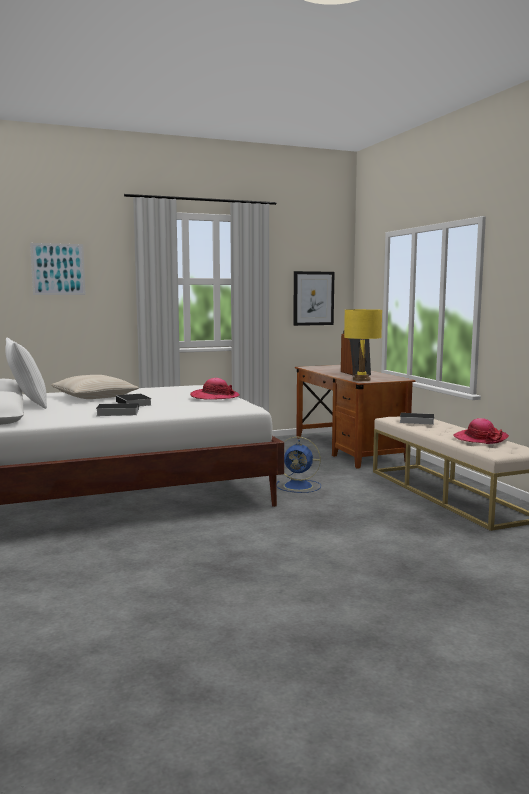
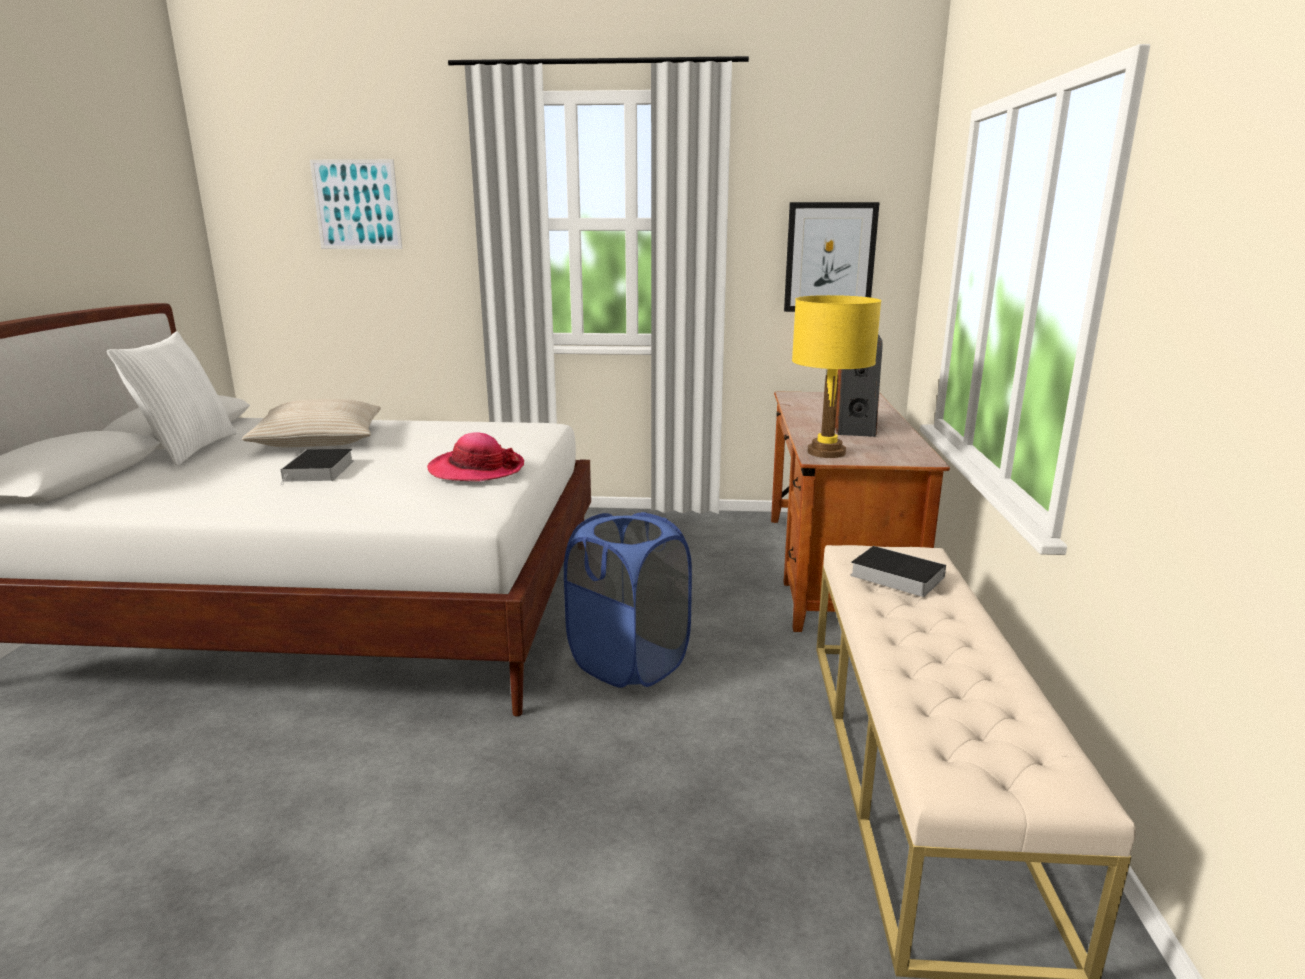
camera: 25 degrees right, 10 degrees up
(116, 413) = (233, 497): book -> none
(299, 486) = (629, 662): blue fan -> blue laundry basket
(480, 439) = (977, 690): hat -> none

